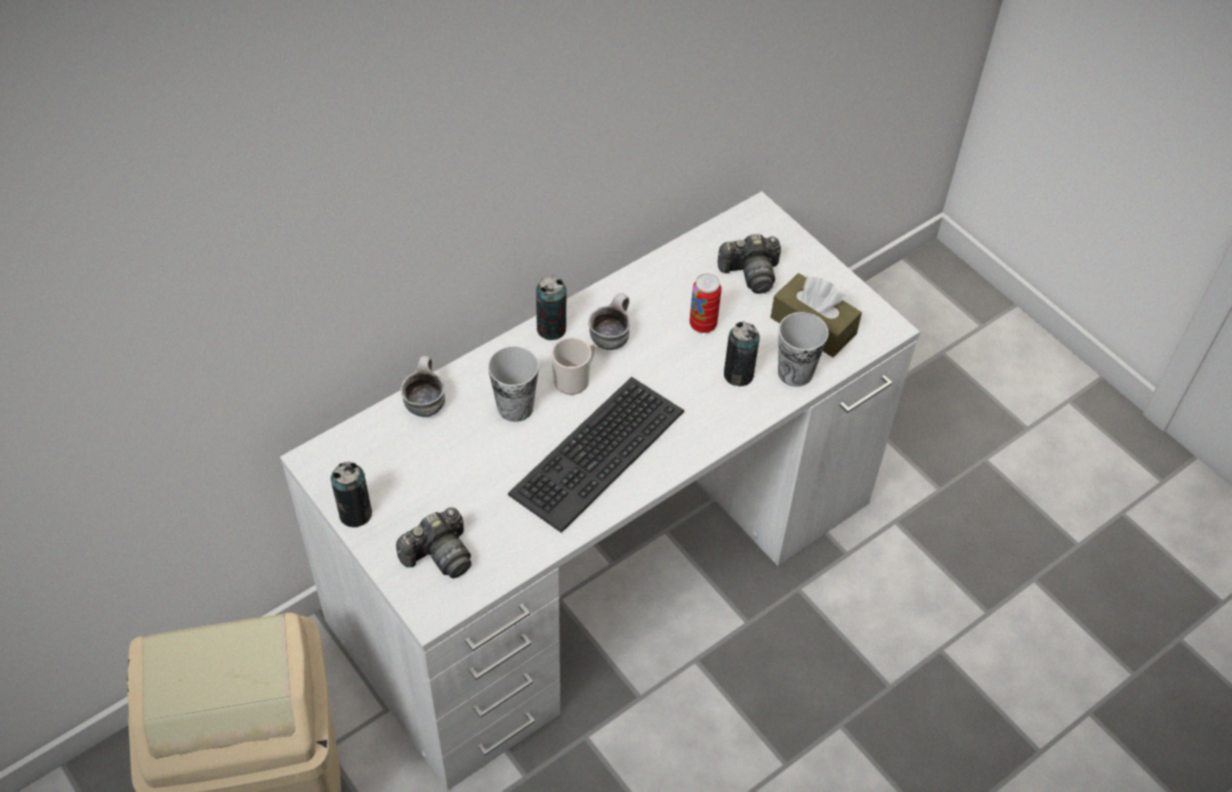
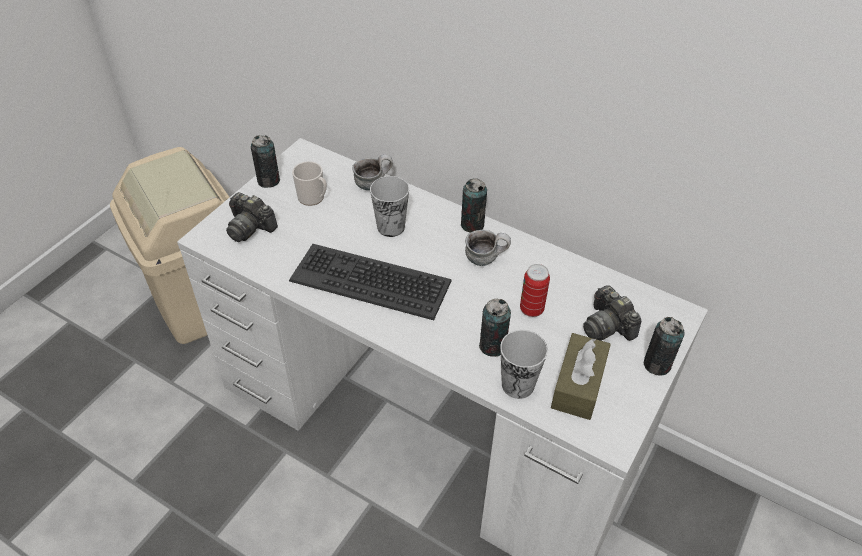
camera: 70 degrees right, 5 degrees down
(575, 379) = (433, 250): mug -> mug (313, 198)
(812, 258) = (657, 365): none -> can

